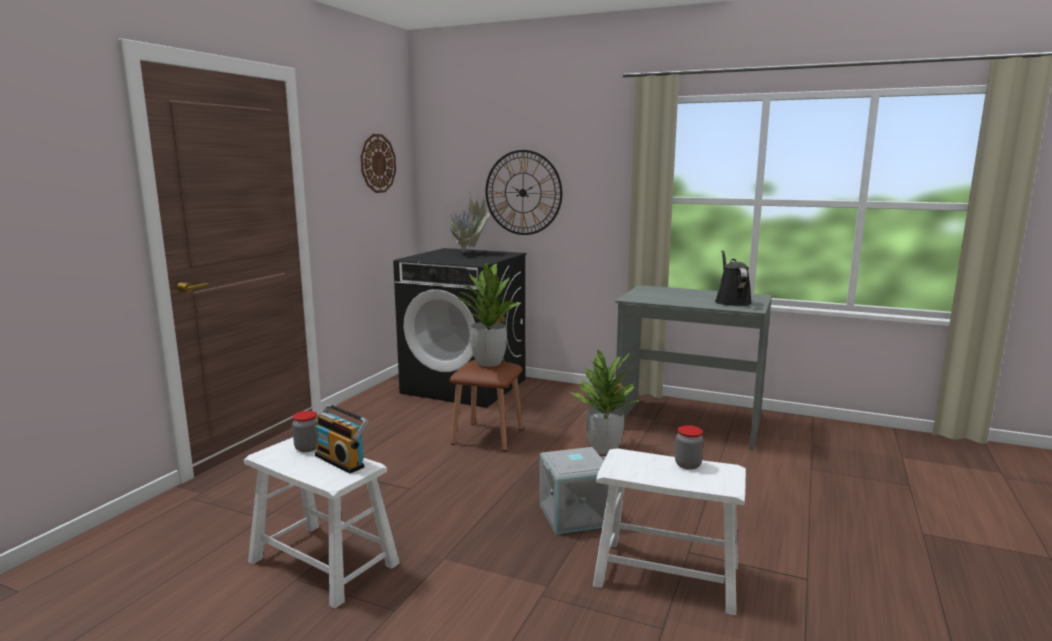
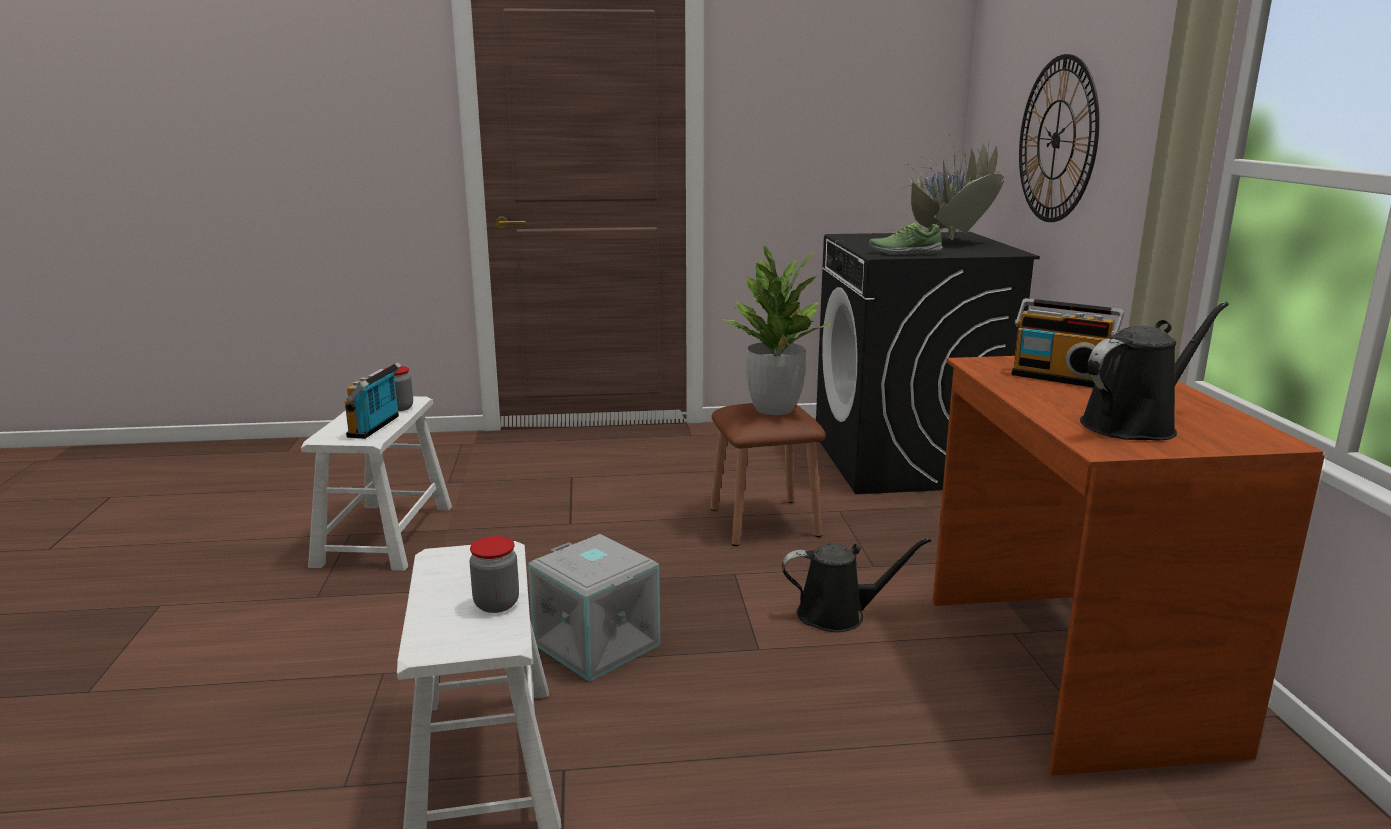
camera: 60 degrees right, 5 degrees up
(377, 163) = (871, 84): wall clock -> none
(480, 260) = (904, 253): none -> shoe
(604, 449) = (838, 614): potted plant -> black watering can
(665, 296) = (1060, 377): none -> radio
(687, 424) = (1068, 670): grey desk -> brown desk

